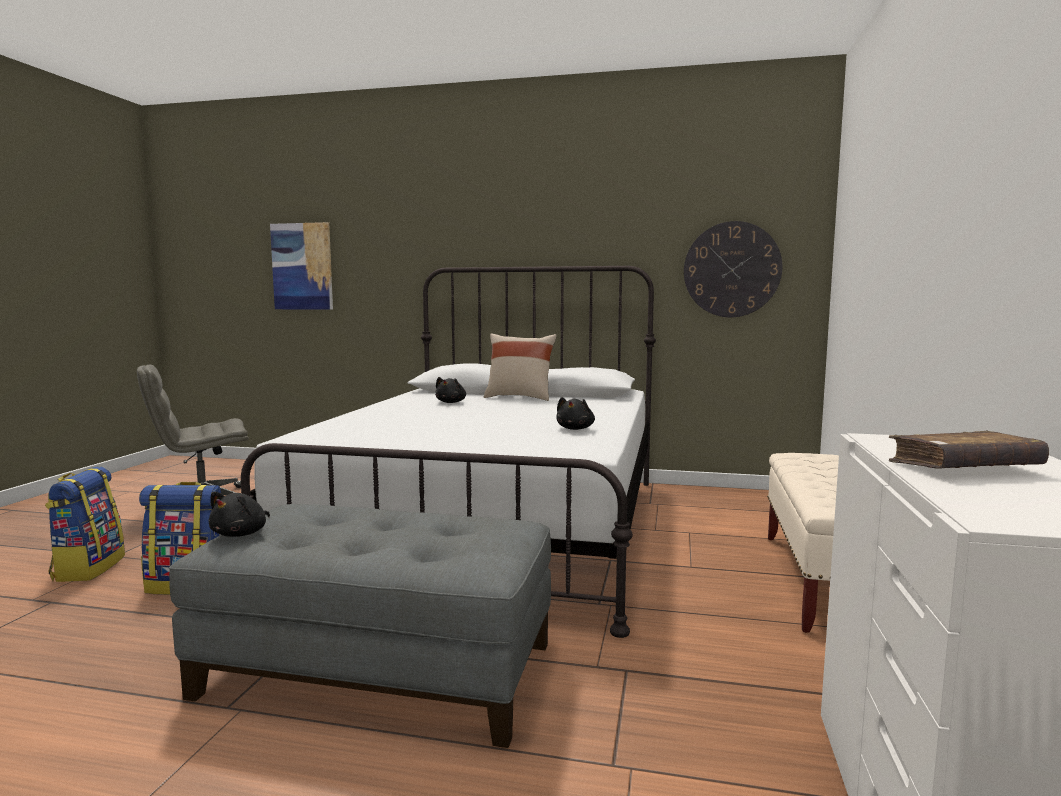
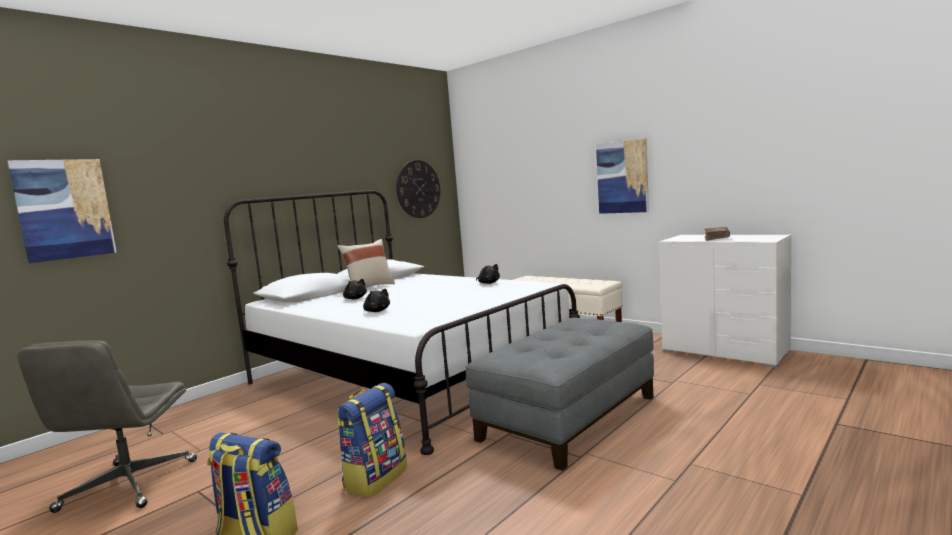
camera: 60 degrees left, 0 degrees up
(241, 534) = (540, 362): black plush toy -> black plush toy (377, 311)
(964, 256) = (622, 177): none -> picture

